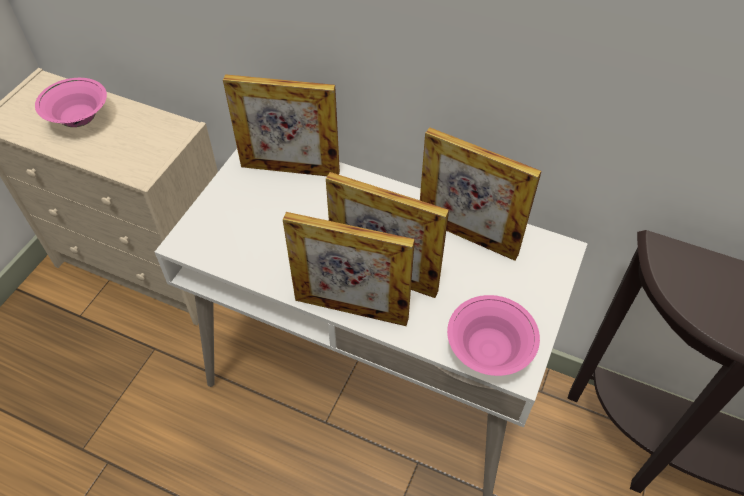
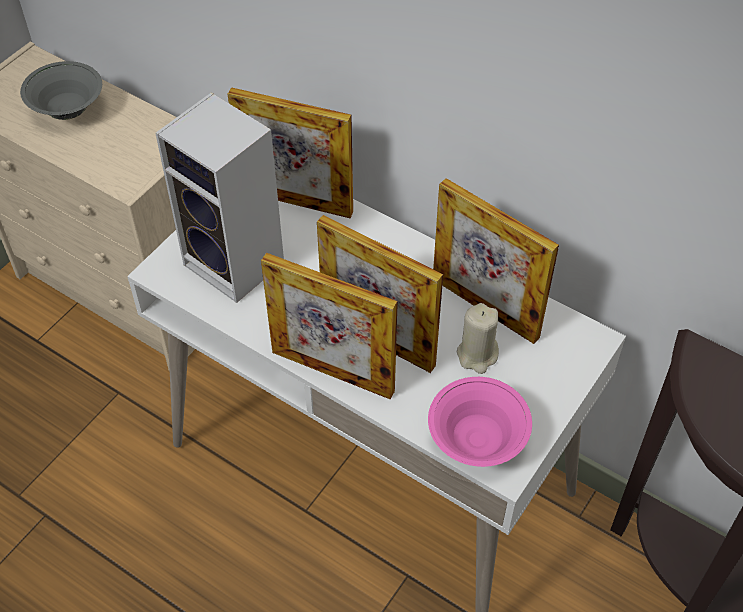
camera: 10 degrees right, 0 degrees up
(79, 120) = (68, 111): pink bowl -> grey bowl
(250, 228) = (238, 264): none -> speaker
(470, 277) = (477, 355): none -> beige candle

